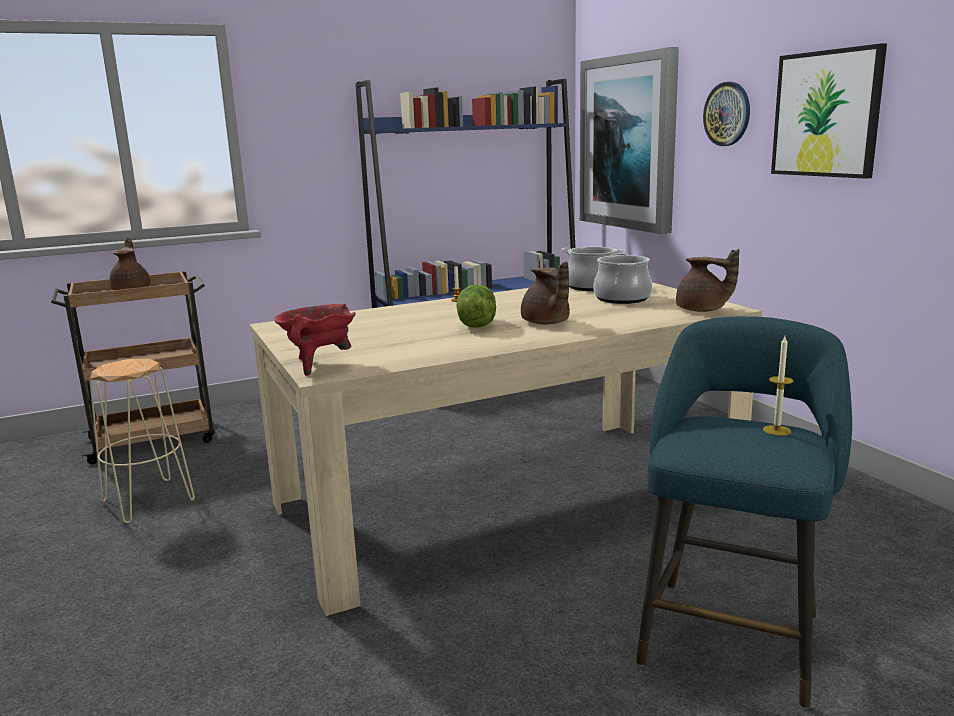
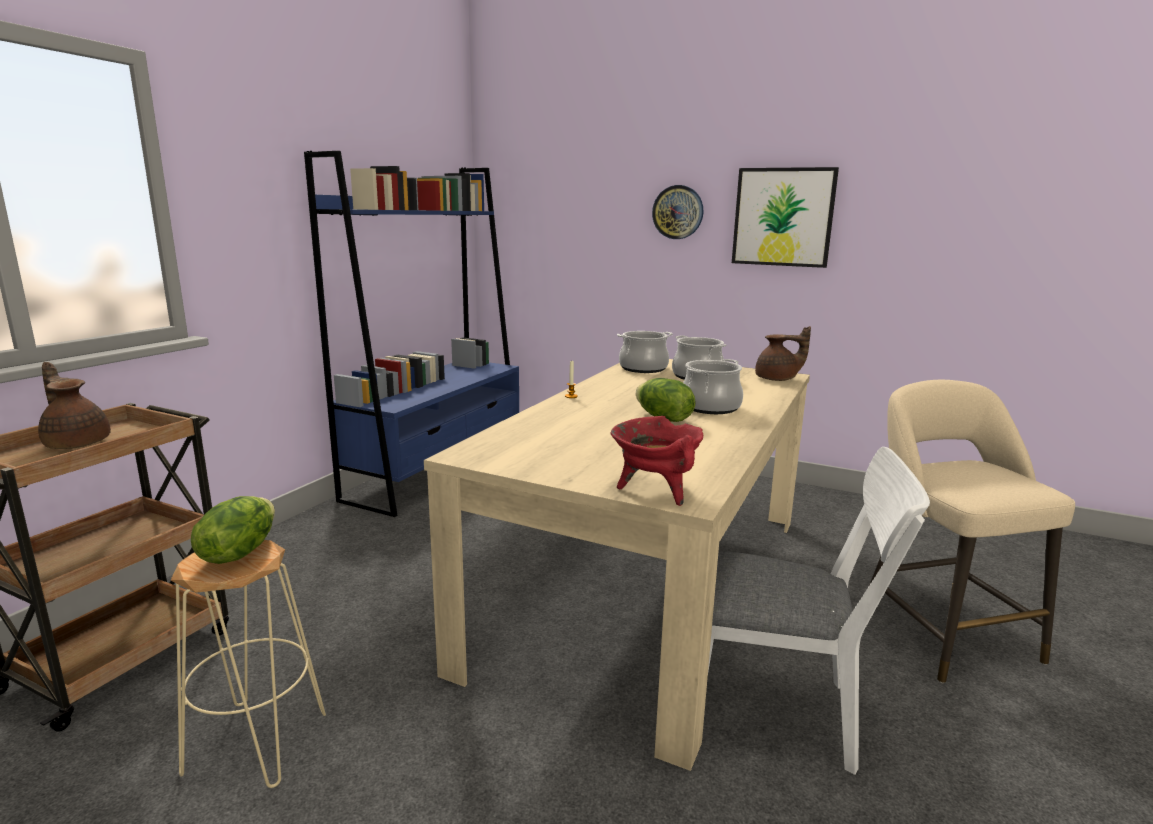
camera: 40 degrees left, 0 degrees up
(134, 364) = (238, 552): none -> lettuce
(454, 618) = (785, 712): none -> white chair
(546, 323) = (710, 407): brown teapot -> cooking pot
(629, 142) = (554, 232): picture -> none
(731, 633) = (940, 631): turquoise stool -> beige stool
(776, 430) = (980, 465): candle -> none

